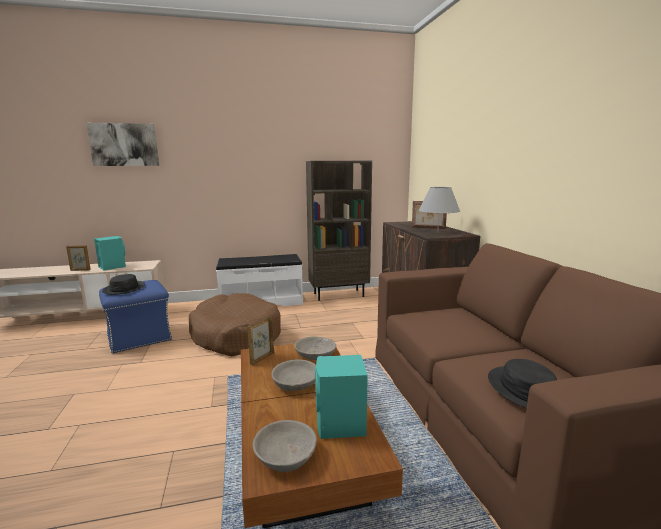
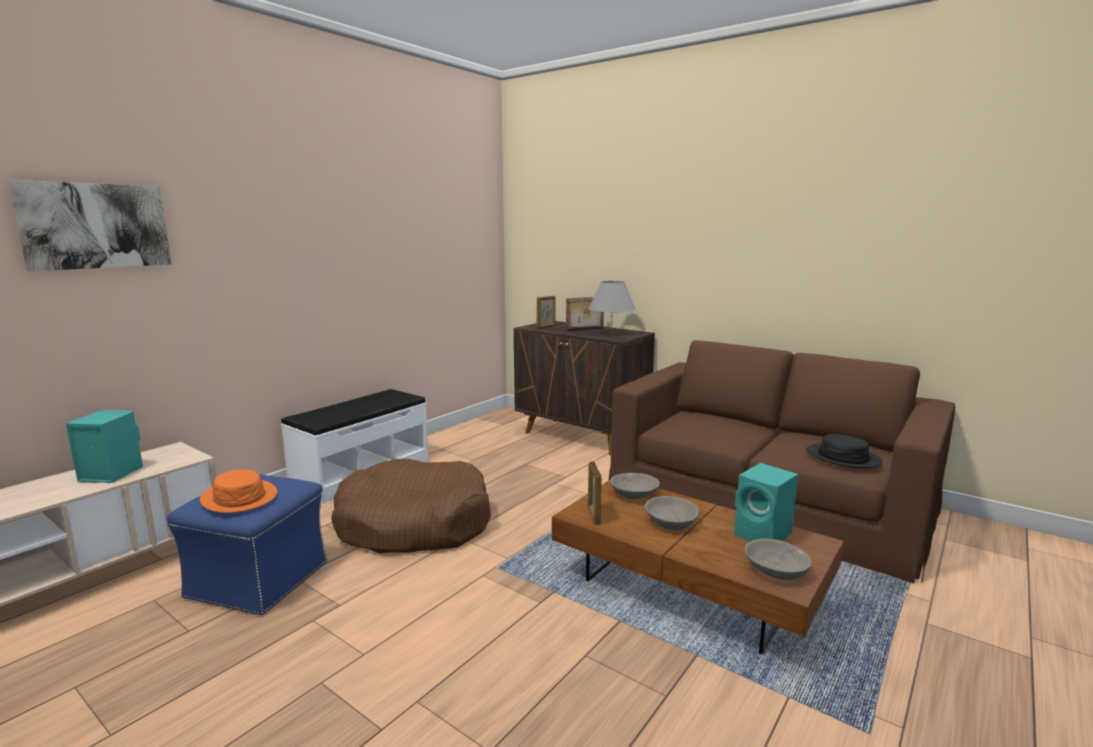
camera: 40 degrees left, 0 degrees up
(80, 270) = (46, 496): picture frame -> picture frame (546, 327)
(124, 288) = (239, 497): black hat -> orange hat
(339, 295) = (452, 437): brown bookcase -> none

